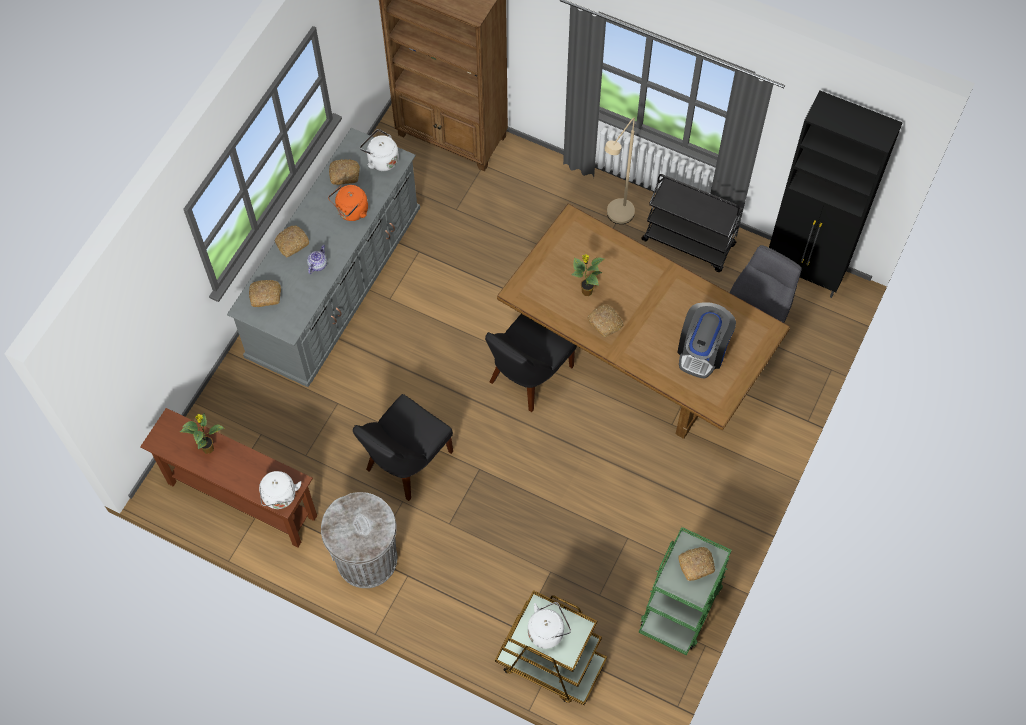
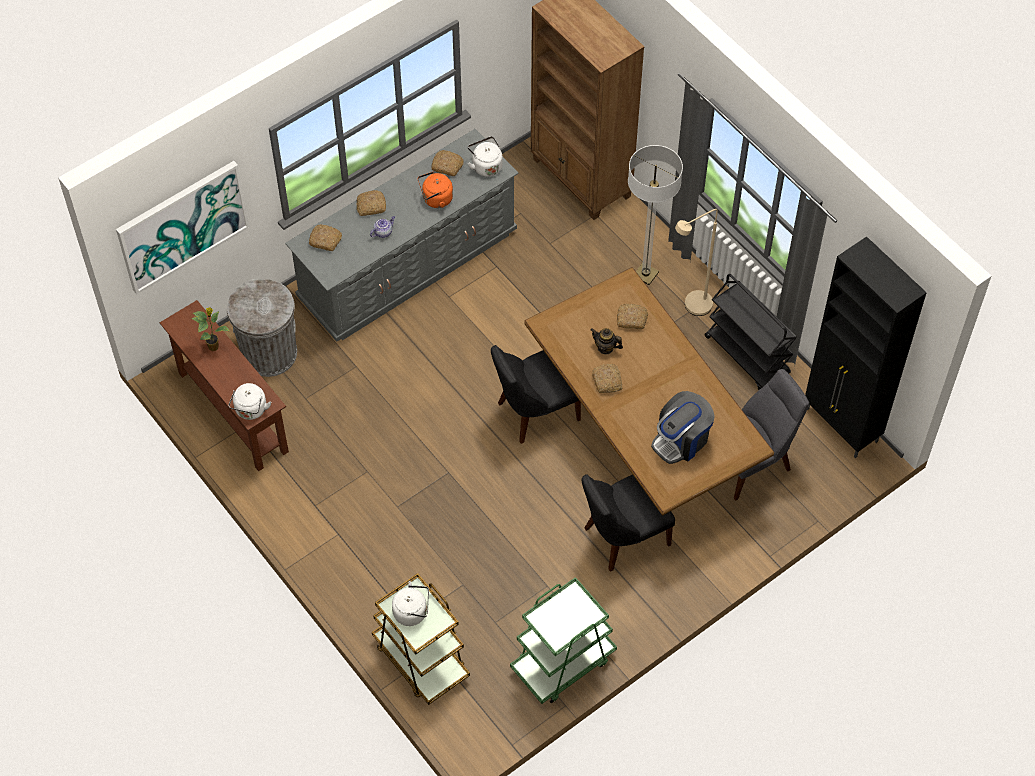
camera: 25 degrees right, 5 degrees down
(133, 343) = (182, 225): none -> picture
(367, 559) = (311, 506): grey trash can -> grey trash can (269, 353)
(406, 463) = (387, 440): black chair -> black chair (623, 537)
(558, 203) = (645, 274): none -> floor lamp
(586, 291) = (605, 348): potted plant -> teapot
(696, 564) = (572, 614): bread -> bread (632, 319)

